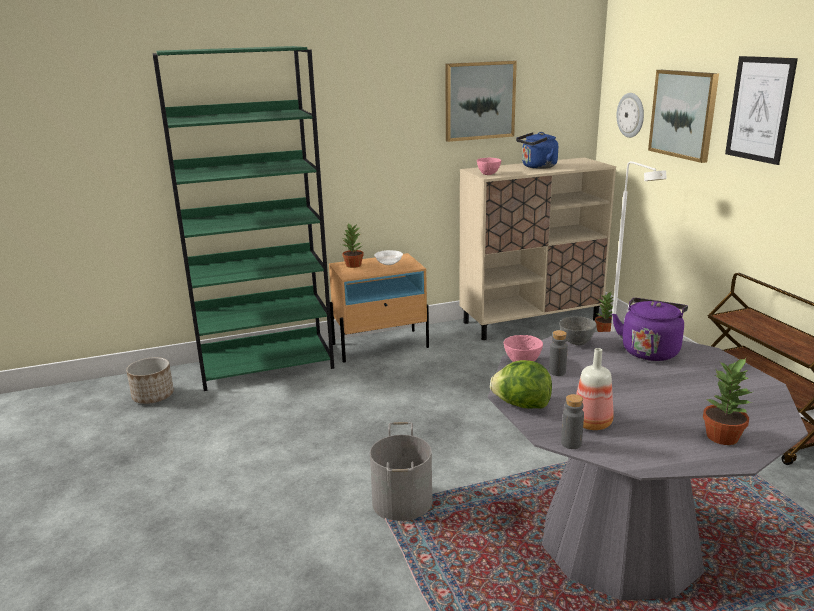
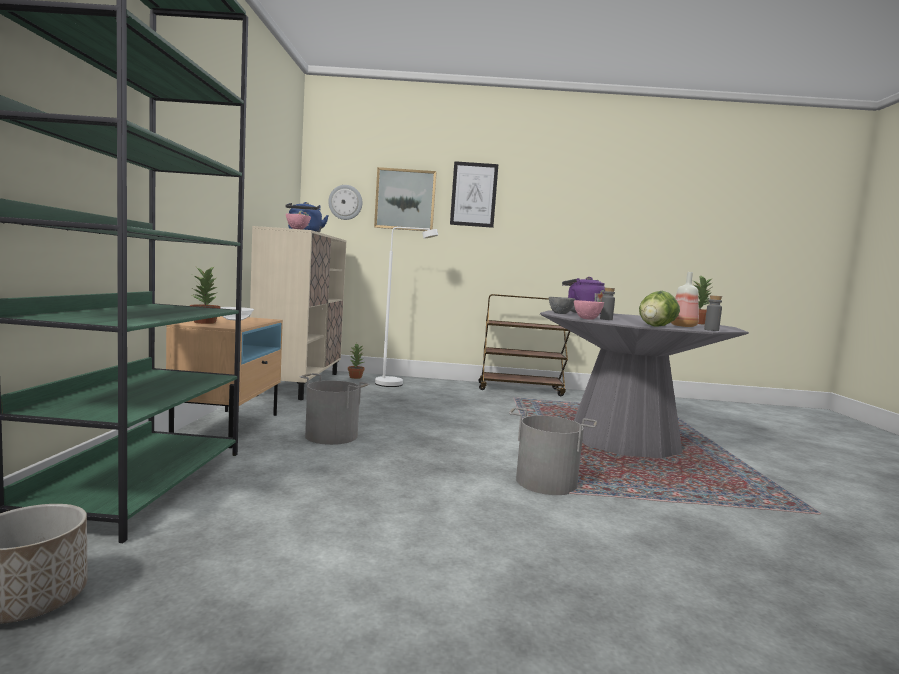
camera: 70 degrees left, 15 degrees down
(407, 382) = (332, 435): none -> grey bucket
(479, 100) = (257, 161): picture -> none

